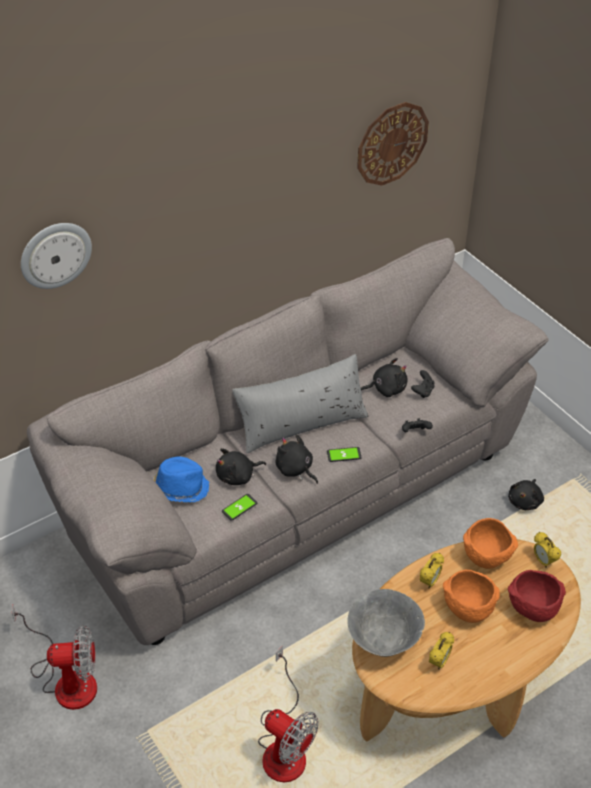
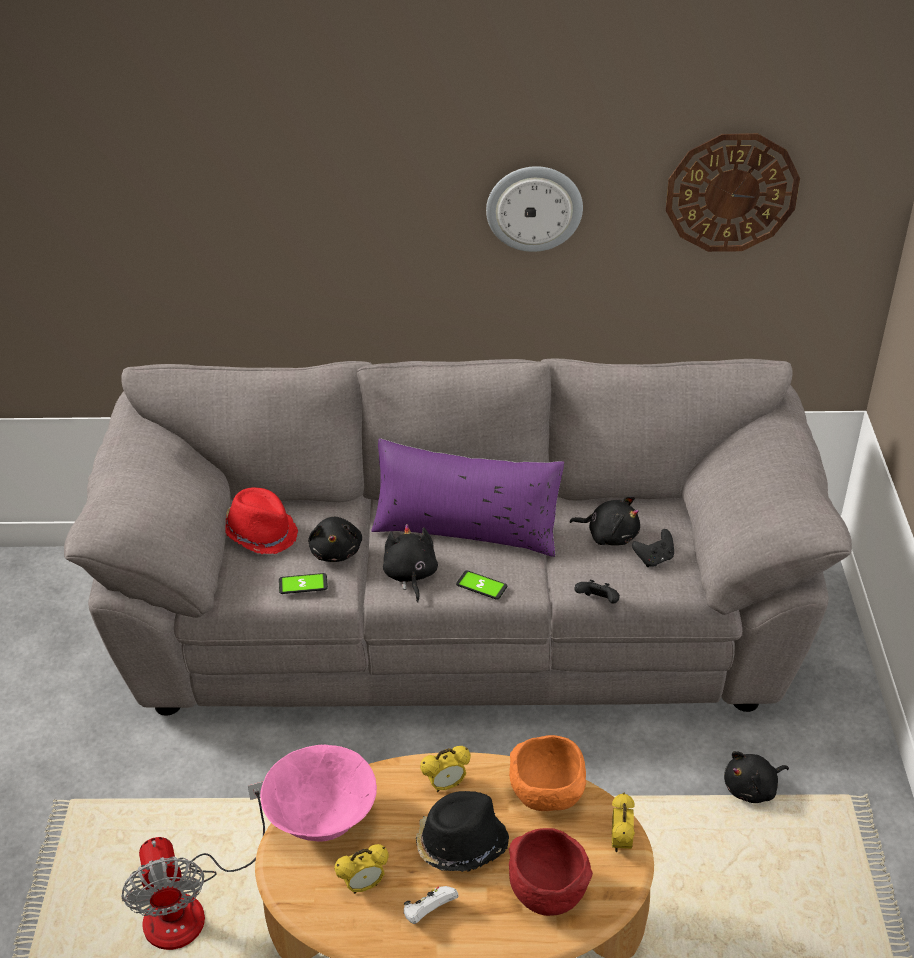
camera: 35 degrees right, 5 degrees down
(55, 254) = (186, 170): wall clock -> wall clock (534, 208)
(67, 679) = (46, 701): fan -> none
(180, 488) = (261, 533): blue hat -> red hat
(237, 476) = (336, 551): black plush toy -> black plush toy turned 105 degrees counterclockwise
(301, 423) = (466, 528): grey pillow -> purple pillow
(384, 640) = (323, 821): grey bowl -> pink bowl
(467, 609) = (460, 843): orange bowl -> black hat
(485, 655) = (428, 913): none -> white game controller

